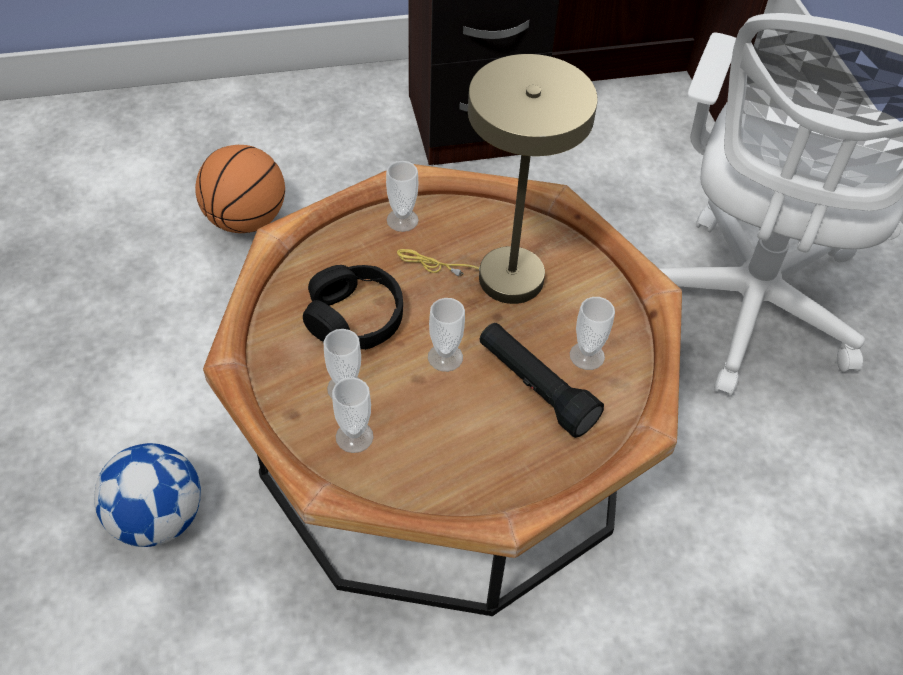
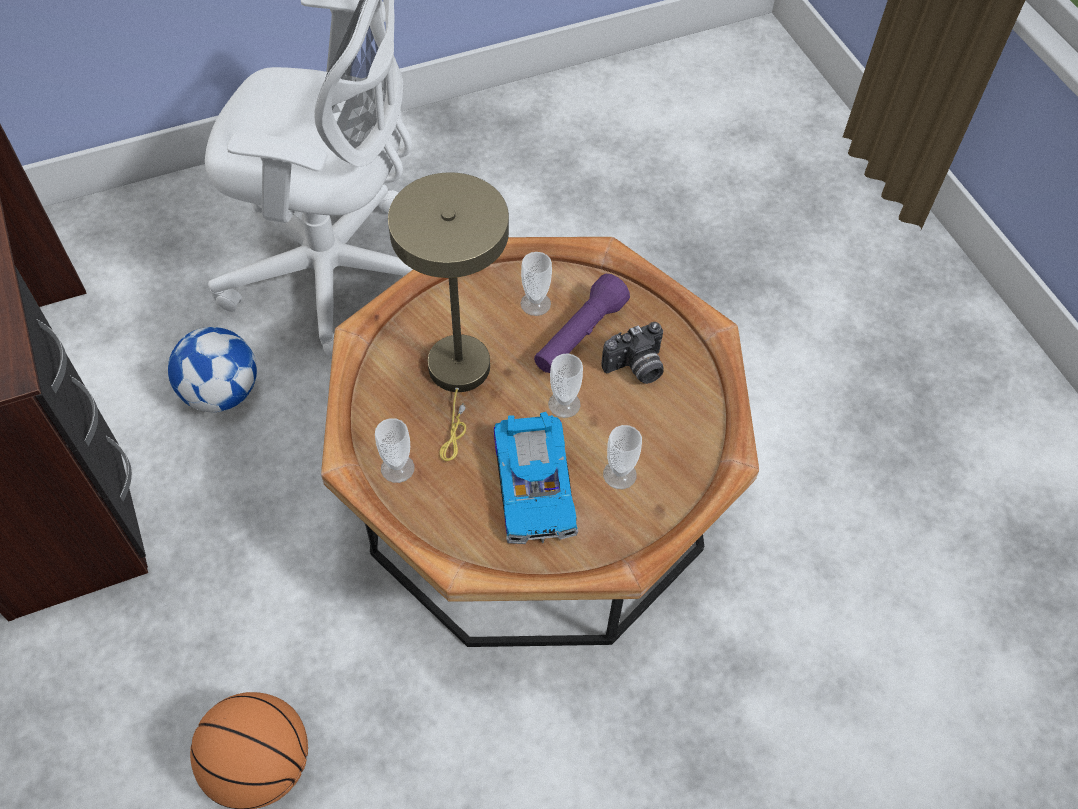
camera: 100 degrees left, 5 degrees up
(158, 518) = (681, 725): football -> football (222, 392)
(354, 437) = (667, 457): cup -> none
(355, 318) = (536, 484): black headphones -> toy car
(479, 433) = (636, 368): none -> camera
(535, 388) = (579, 336): black flashlight -> purple flashlight

